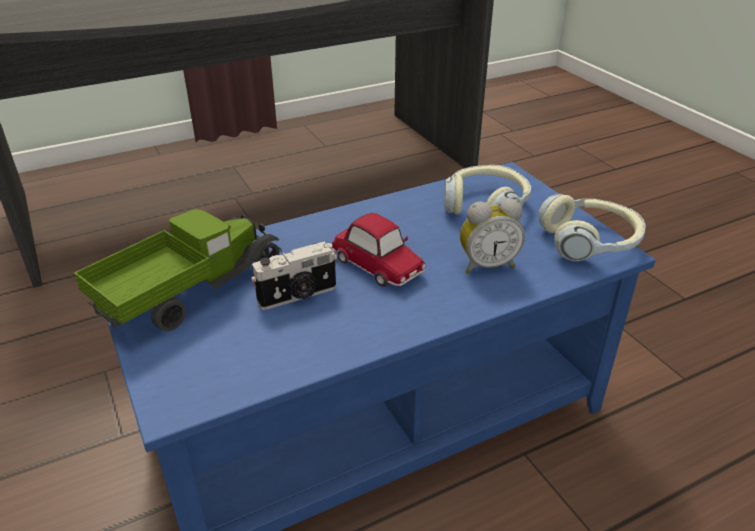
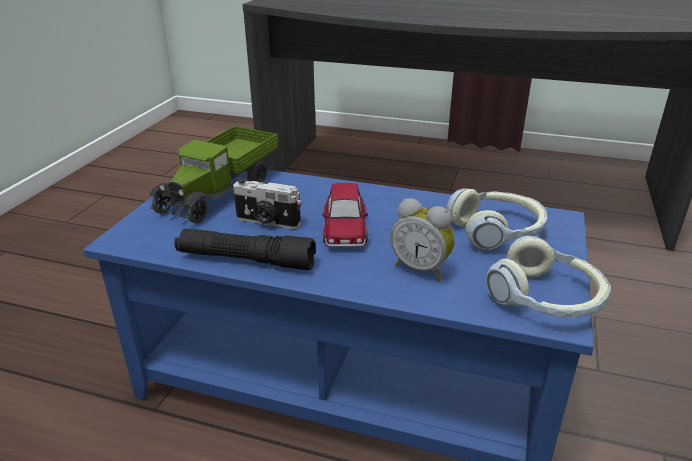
camera: 45 degrees right, 5 degrees down
(190, 290) = (221, 191): toy truck -> toy truck turned 120 degrees clockwise
(344, 342) = (246, 260): none -> black flashlight

